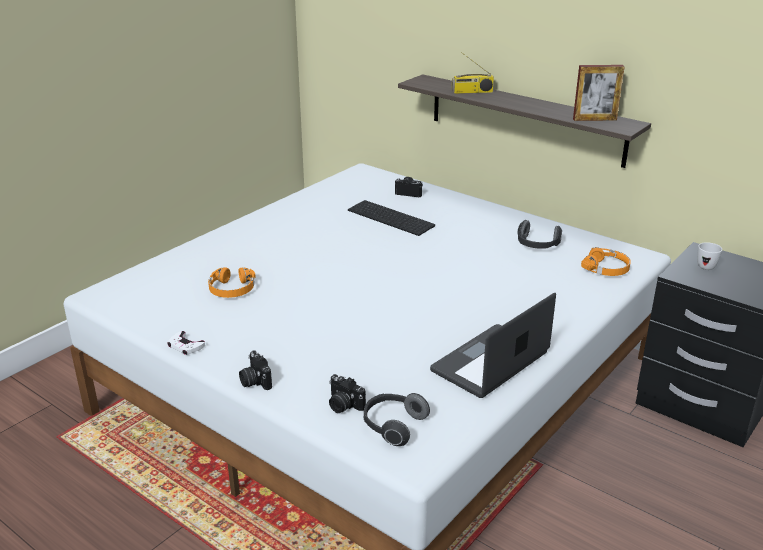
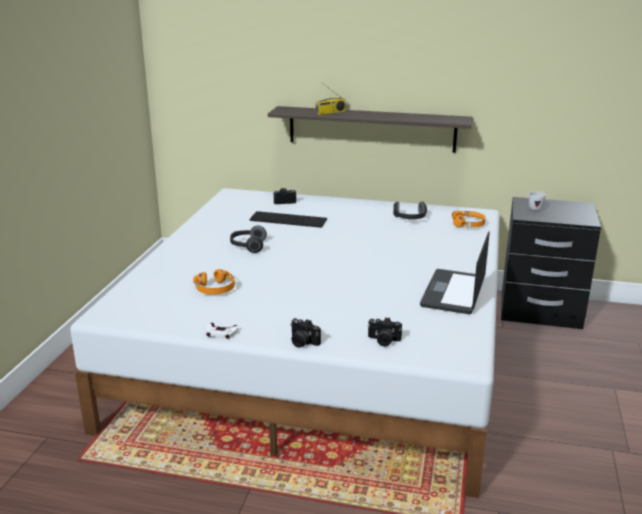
camera: 25 degrees left, 5 degrees down
(393, 426) = (430, 344): headphones -> headphones (248, 246)
(594, 119) = (435, 118): picture frame -> none

